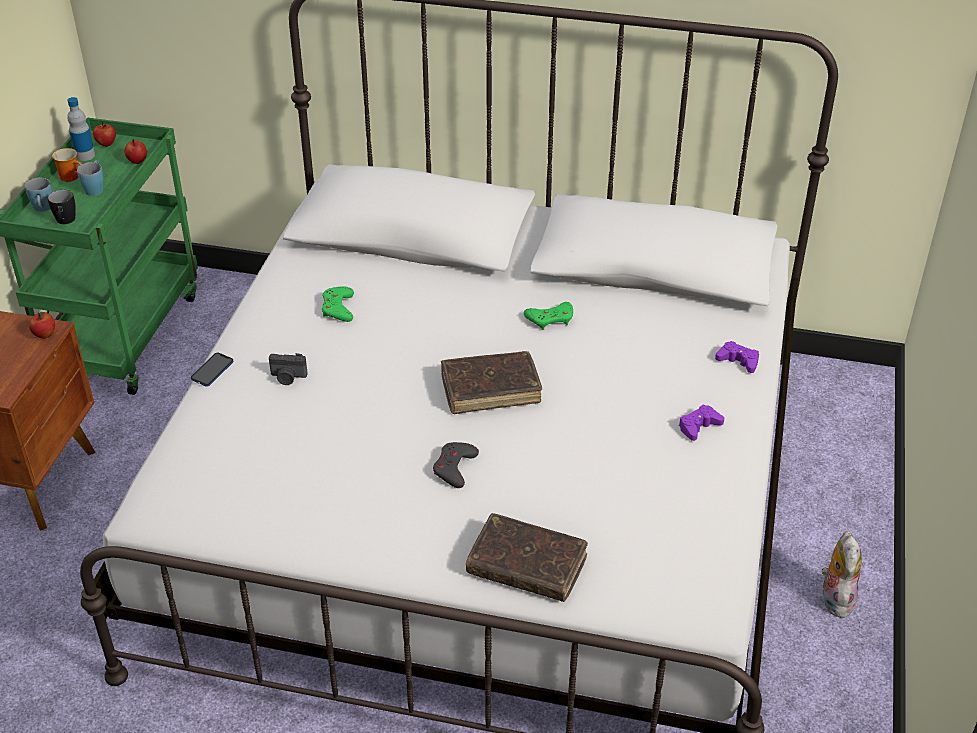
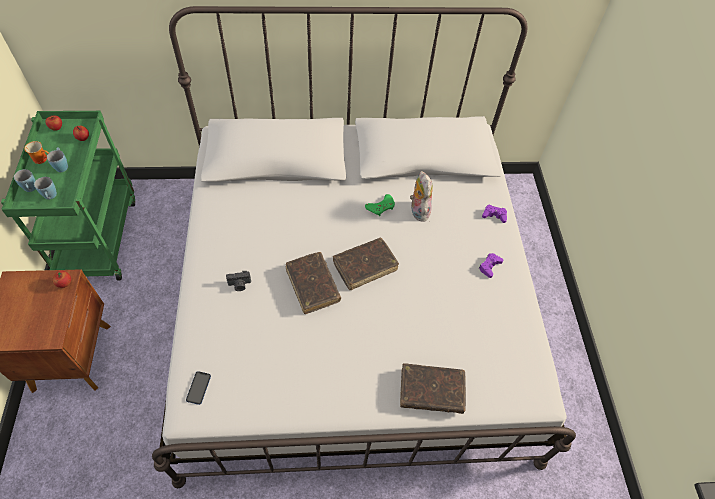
camera: 20 degrees left, 15 degrees up
(65, 221) = (51, 197): black mug -> blue mug
(85, 155) = (45, 140): bottle -> none
(212, 370) = (189, 290): phone -> phone (198, 388)
(338, 308) = (252, 225): green game controller -> none
(397, 398) = (312, 285): none -> brown book
(454, 468) = (364, 329): grey game controller -> none
(834, 598) = (548, 323): plush toy -> plush toy (418, 210)

